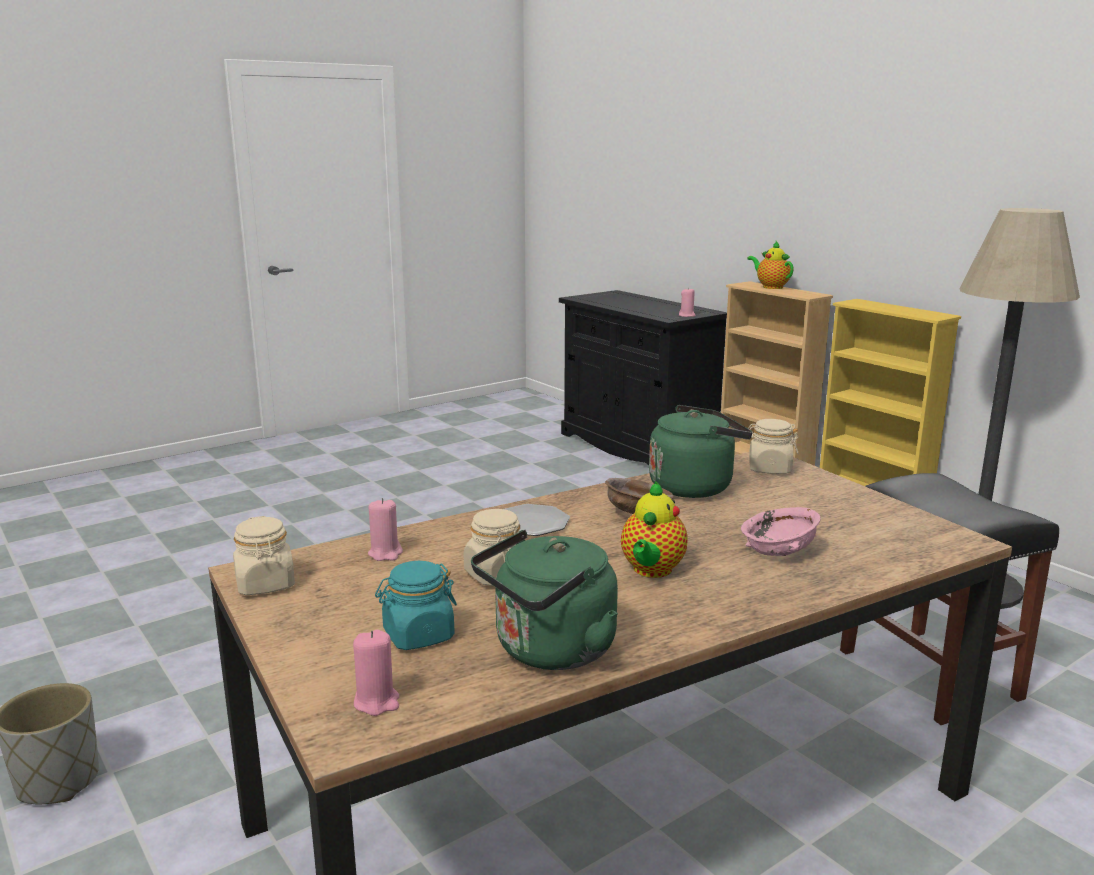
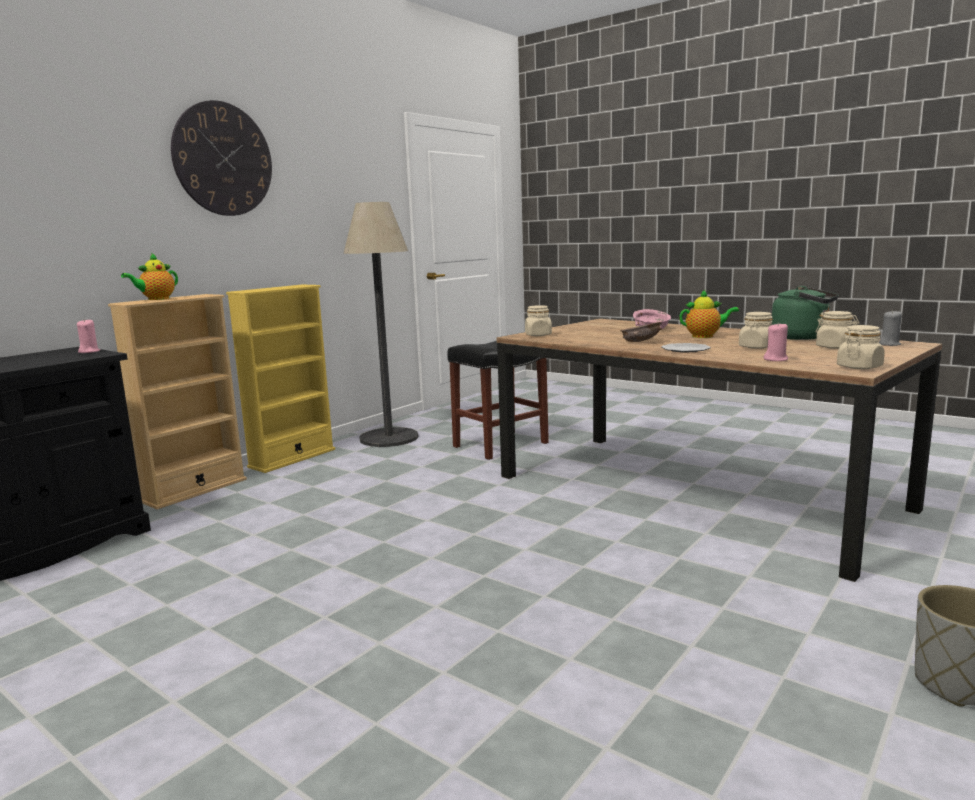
camera: 105 degrees left, 5 degrees down
(377, 702) = (889, 344): pink candle -> grey candle
(418, 635) = (835, 347): turquoise jar -> beige jar
(695, 486) = (584, 339): green kettle -> none
(899, 138) = (223, 159): none -> wall clock

